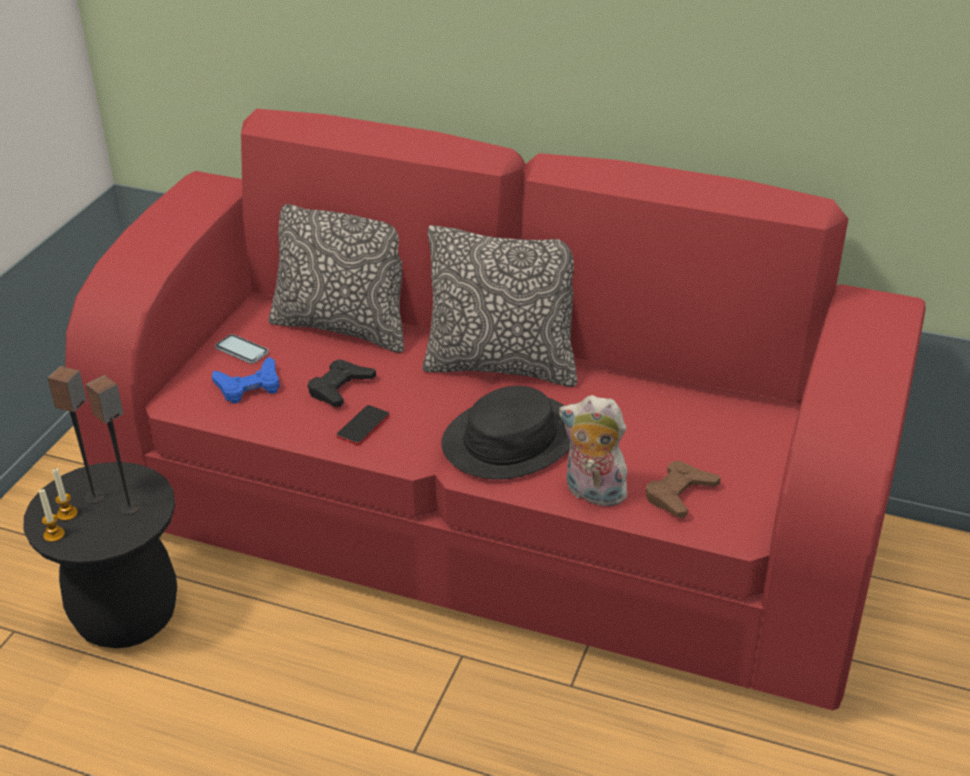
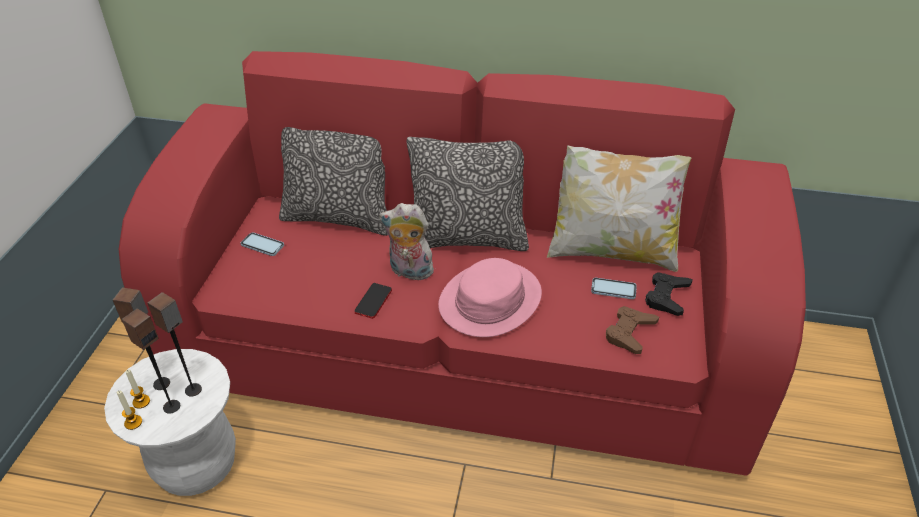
camera: 10 degrees left, 5 degrees up
(101, 522) = (171, 406): none -> speaker
(126, 616) = (196, 465): black stool -> white stool
(249, 386) = (274, 276): blue game controller -> none
(340, 388) = (347, 270): black game controller -> black game controller (666, 297)
(510, 439) = (490, 300): black hat -> pink hat
(592, 493) = (564, 340): plush toy -> plush toy (409, 272)
(674, 442) = (613, 289): none -> phone
(686, 397) = (611, 251): none -> pillow

